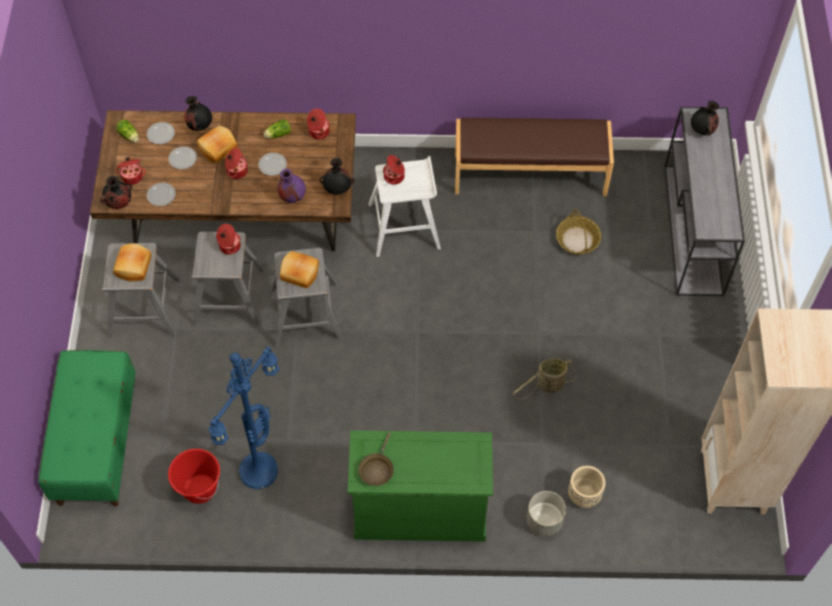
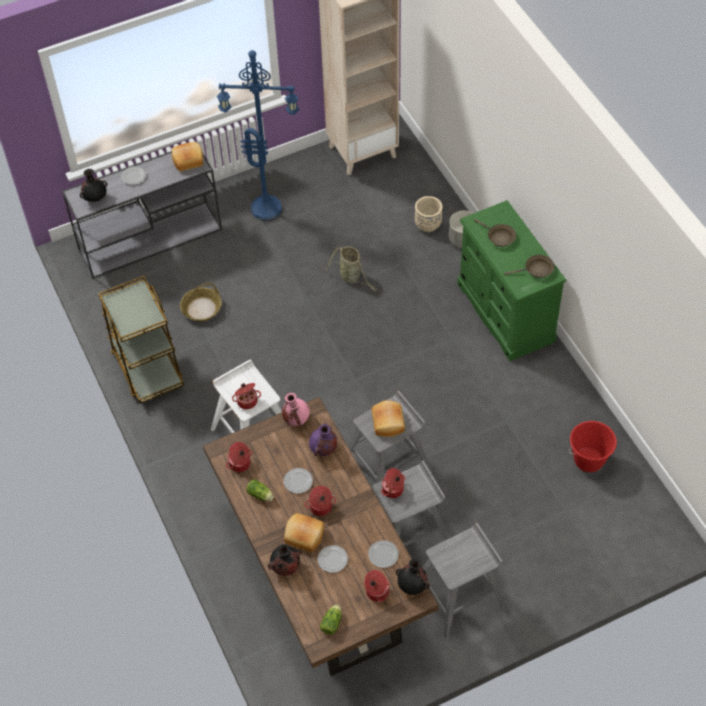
camera: 115 degrees left, 5 degrees down
(96, 442) = (603, 558): green bench -> none
(134, 267) = (460, 553): bread -> bread (188, 160)
(161, 134) = (314, 595): plate -> plate (133, 176)
(260, 473) = (548, 426): blue floor lamp -> blue floor lamp (268, 207)
(338, 189) = (296, 418): black vase -> pink vase
(443, 456) = (499, 237): none -> brown frying pan
(530, 173) = (147, 367): brown bench -> brown cart

